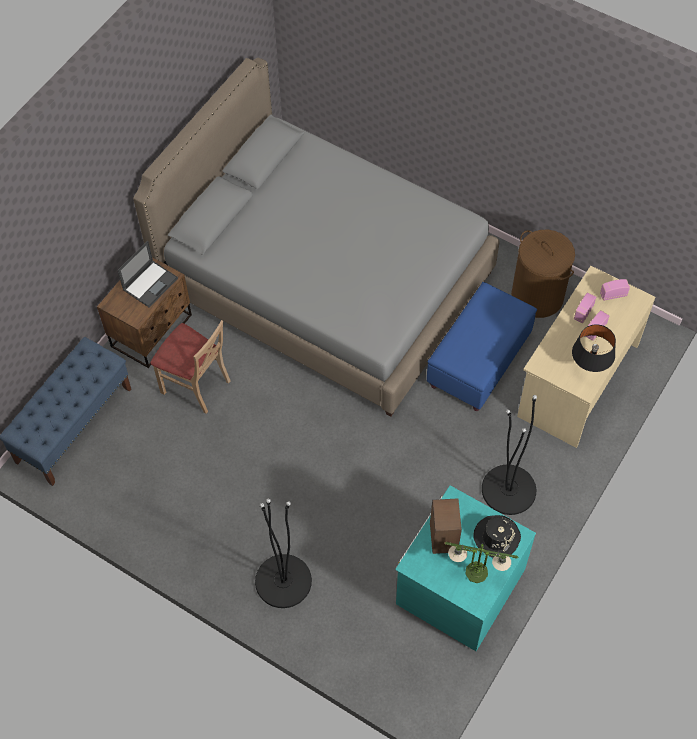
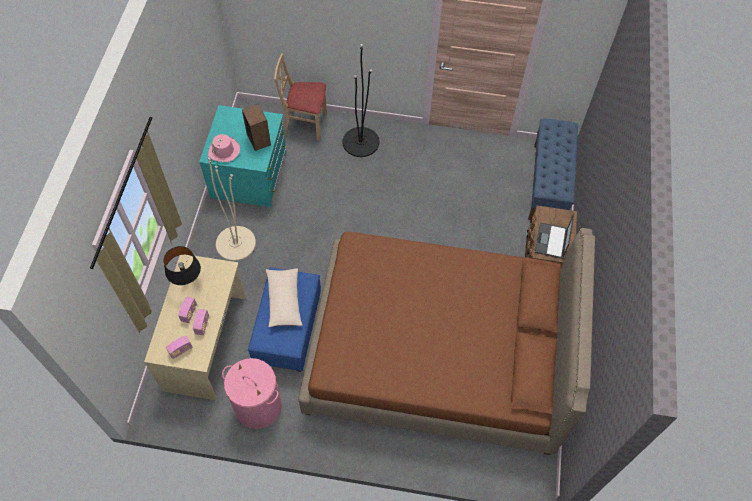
camera: 155 degrees right, 0 degrees up
(196, 385) = (486, 237): beige chair -> beige chair (305, 123)
(325, 282) = (437, 353): grey bed -> brown bed
(477, 572) = (230, 128): table lamp -> none
(479, 342) = (284, 300): none -> beige pillow
(496, 537) = (224, 151): black hat -> pink hat
(508, 489) = (235, 243): black floor lamp -> beige floor lamp
(537, 296) = (258, 406): brown laundry basket -> pink laundry basket

